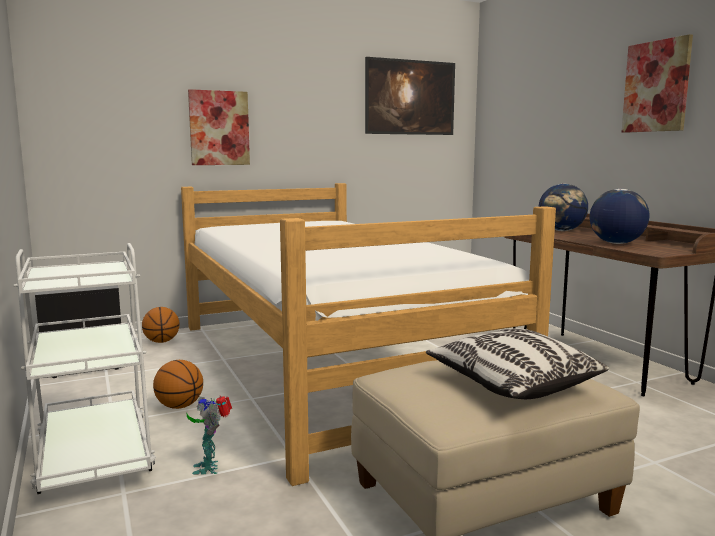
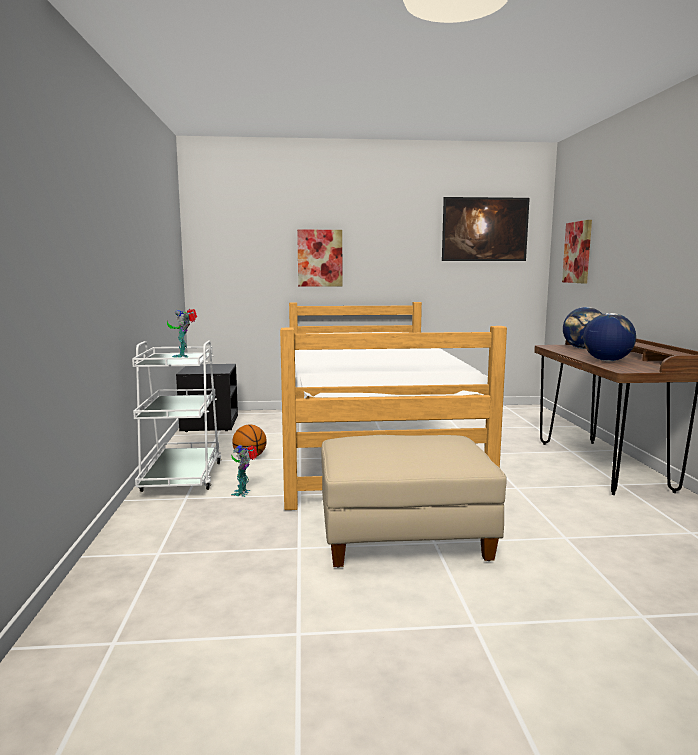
camera: 20 degrees right, 0 degrees up
(87, 270) = (183, 356): none -> toy robot
(162, 341) = (267, 417): basketball -> none
(512, 384) = (416, 452): pillow -> none
(656, 86) = (668, 220): picture -> picture (577, 252)

